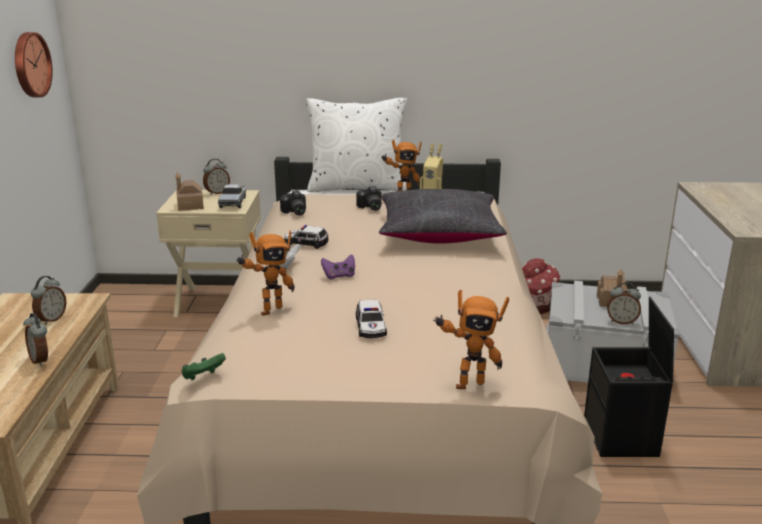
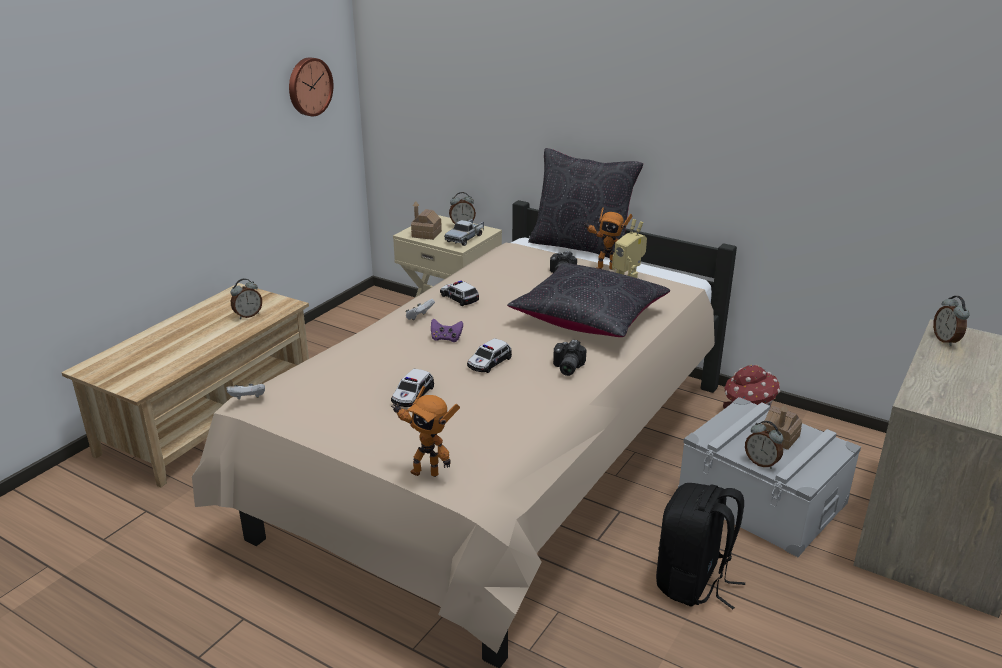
camera: 30 degrees right, 5 degrees up
(41, 360) = (210, 348): alarm clock -> alarm clock (946, 340)
(203, 377) = (248, 399): green game controller -> white game controller
(269, 310) = (356, 355): toy robot -> none
(294, 212) = (487, 263): camera -> camera (566, 368)
(357, 187) = (581, 247): white pillow -> black pillow
(404, 284) = (489, 362): none -> toy car
(622, 437) = (693, 582): black storage box -> black backpack

